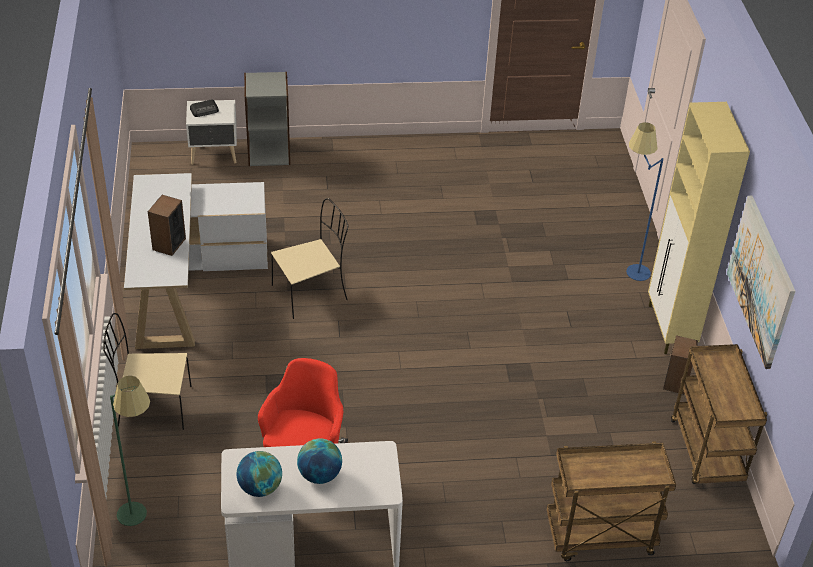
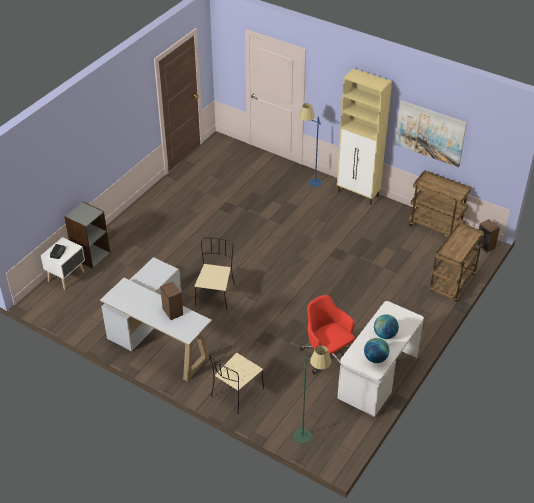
camera: 50 degrees left, 0 degrees up
(676, 382) = (390, 211): speaker -> speaker (485, 246)

